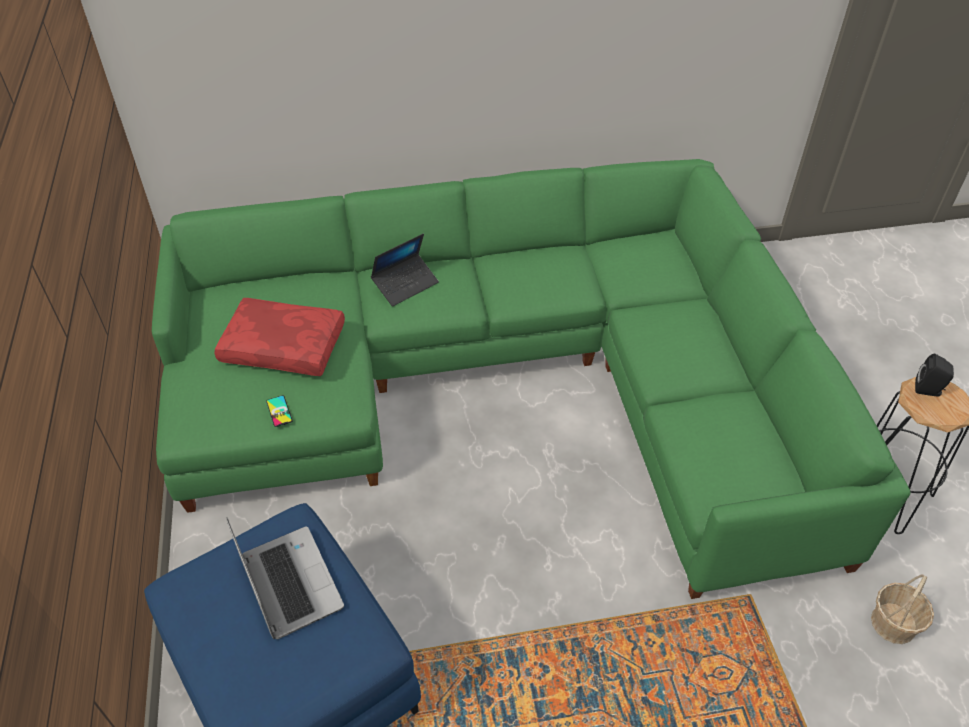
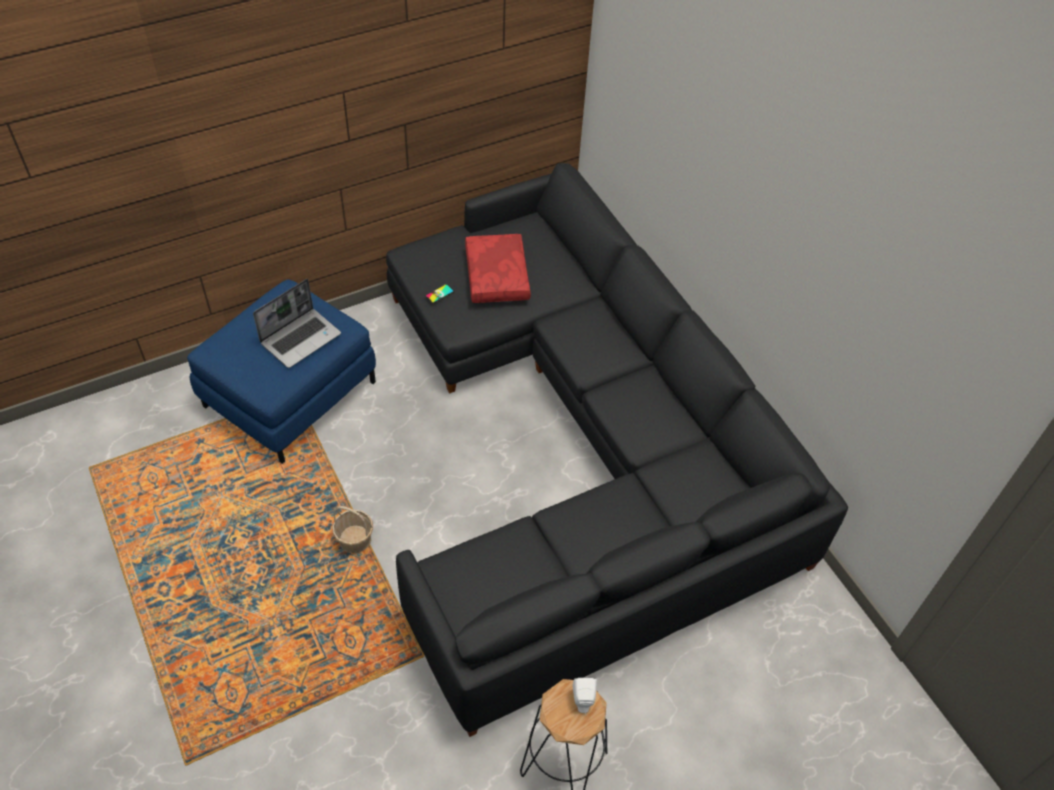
camera: 70 degrees right, 5 degrees up
(405, 284) = (592, 325): laptop -> none
(506, 382) = (581, 448): green sofa -> black sofa
(893, 623) = (426, 769): basket -> basket (355, 540)
(928, 390) = (583, 702): black speaker -> white speaker

